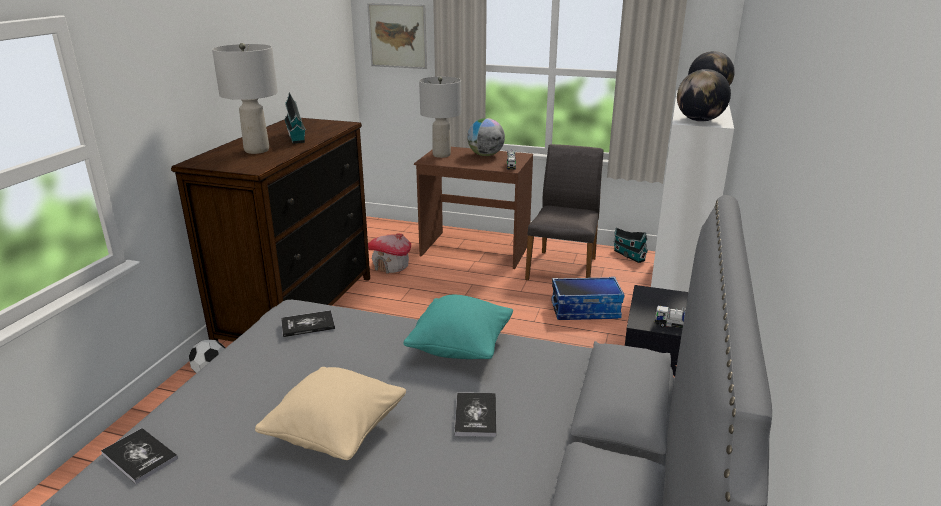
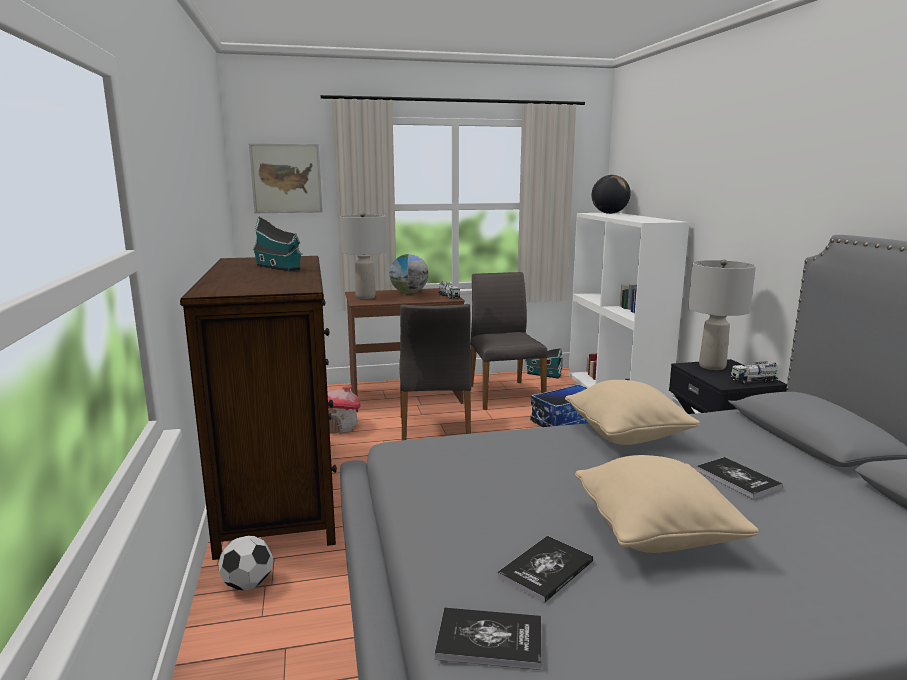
camera: 30 degrees left, 10 degrees down
(256, 150) = (259, 278): grey table lamp -> grey table lamp (711, 366)
(308, 325) = (452, 455): book -> book (546, 569)
(459, 290) = (435, 431): none -> grey chair
(460, 348) = (626, 436): turquoise pillow -> beige pillow
(699, 120) = (653, 221): globe -> none

